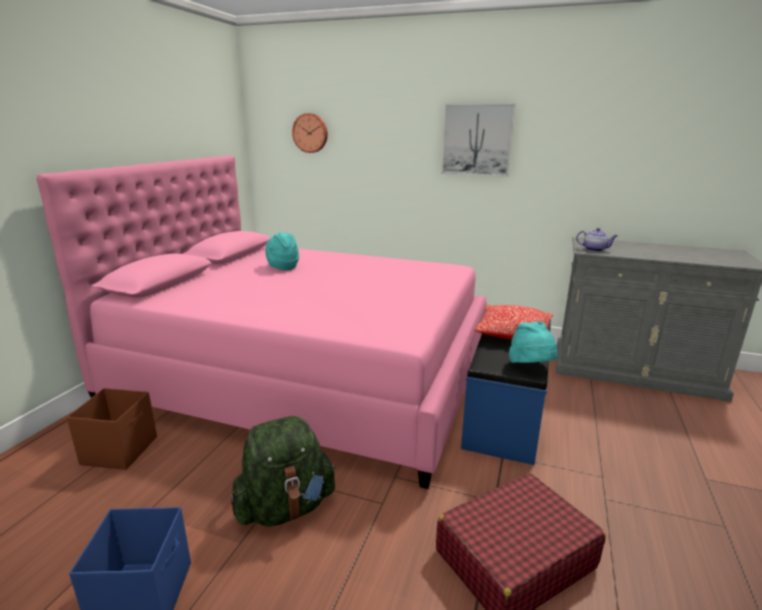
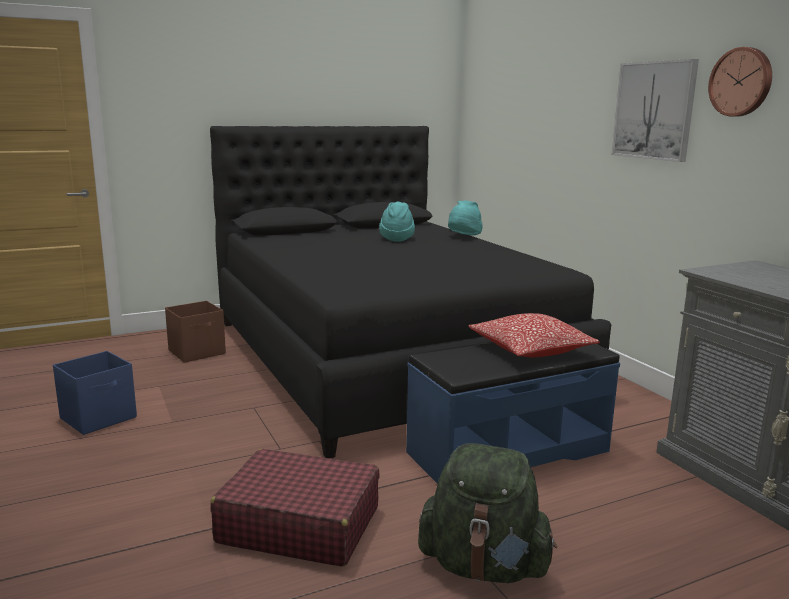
camera: 45 degrees right, 5 degrees down
(286, 507) = (223, 420): green backpack -> green backpack (484, 566)
(307, 375) = (386, 356): pink bed -> black bed
(310, 133) = (507, 103): wall clock -> wall clock (741, 82)
(531, 367) = (469, 372): turquoise hat -> turquoise hat (464, 237)
(595, 249) = (726, 273): teapot -> none

